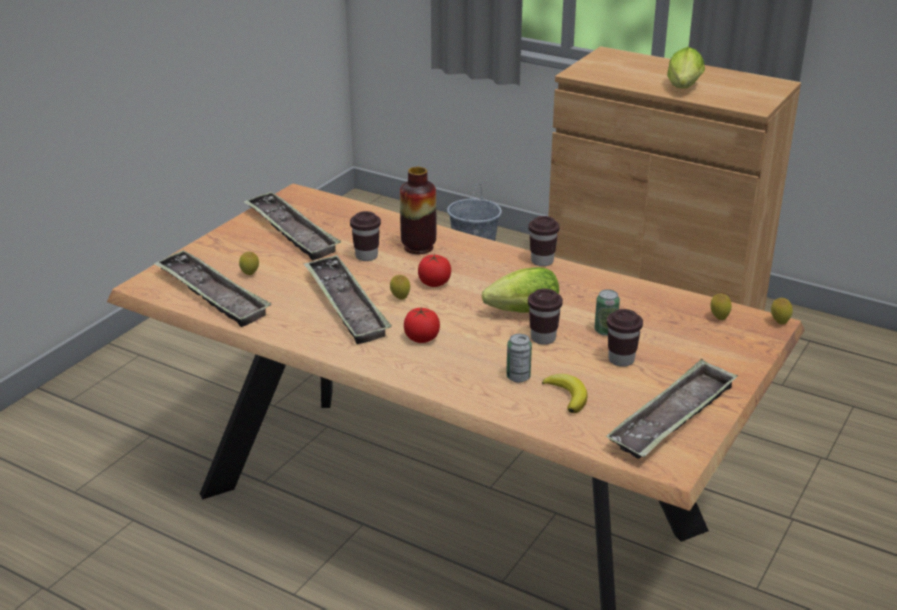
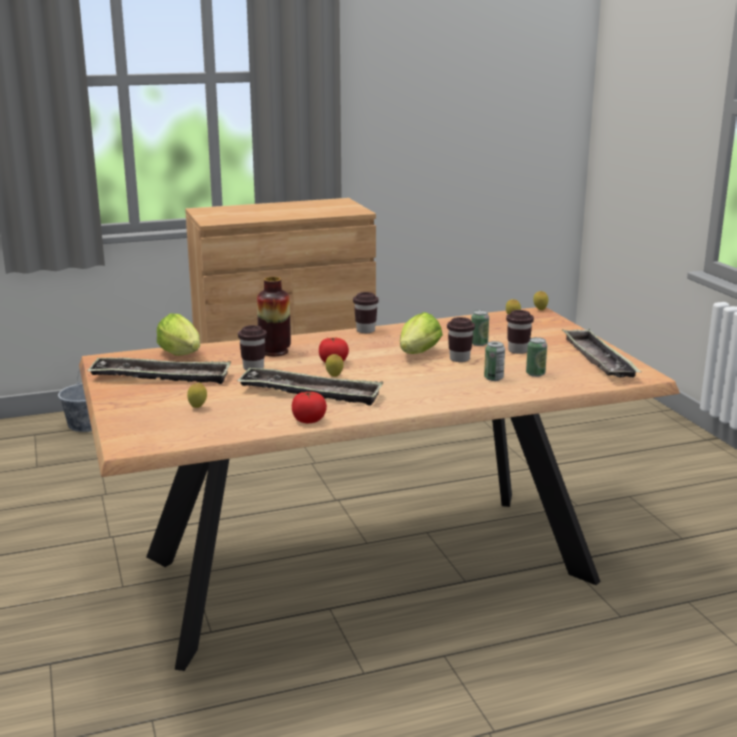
camera: 50 degrees left, 10 degrees down
(212, 294) = (200, 428): tray -> none
(422, 338) = (399, 386): tomato -> tomato (309, 420)
(567, 395) = (535, 374): banana -> can
(683, 89) = (298, 213): lettuce -> lettuce (182, 355)

